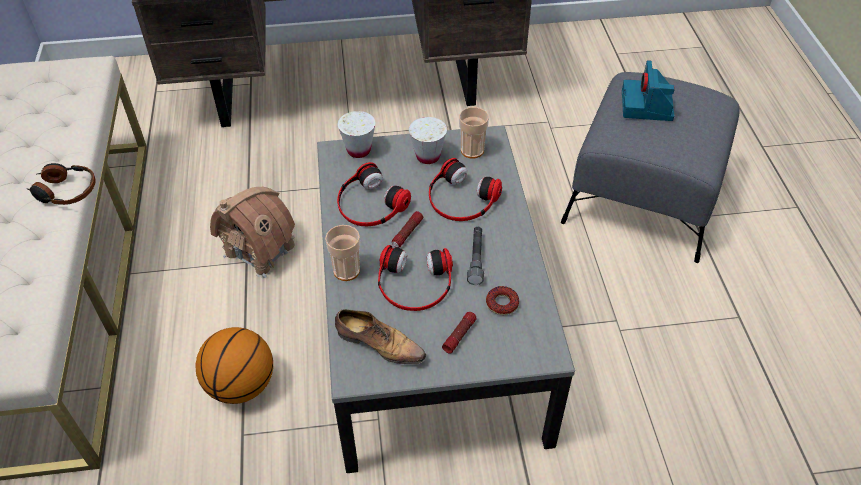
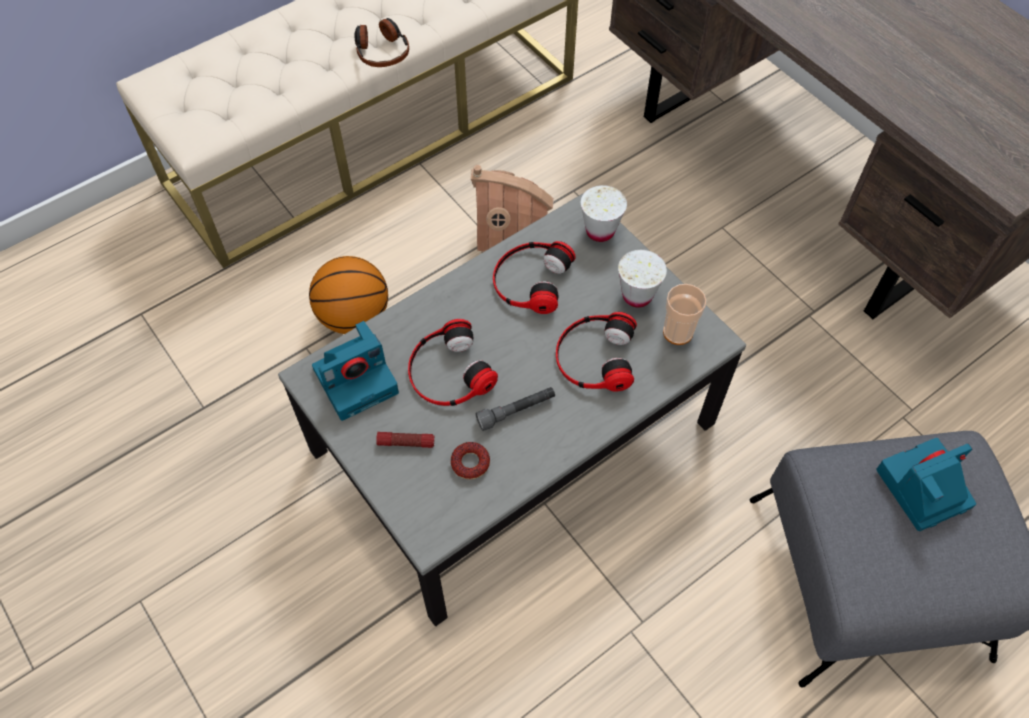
camera: 60 degrees right, 10 degrees up
(346, 270) = (430, 306): cup -> none
(379, 344) = (357, 379): shoe -> camera
(407, 233) = (512, 332): flashlight -> none

